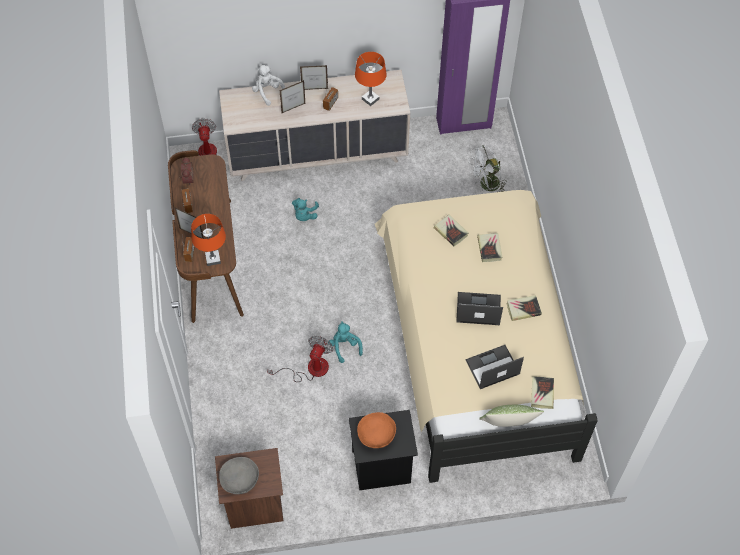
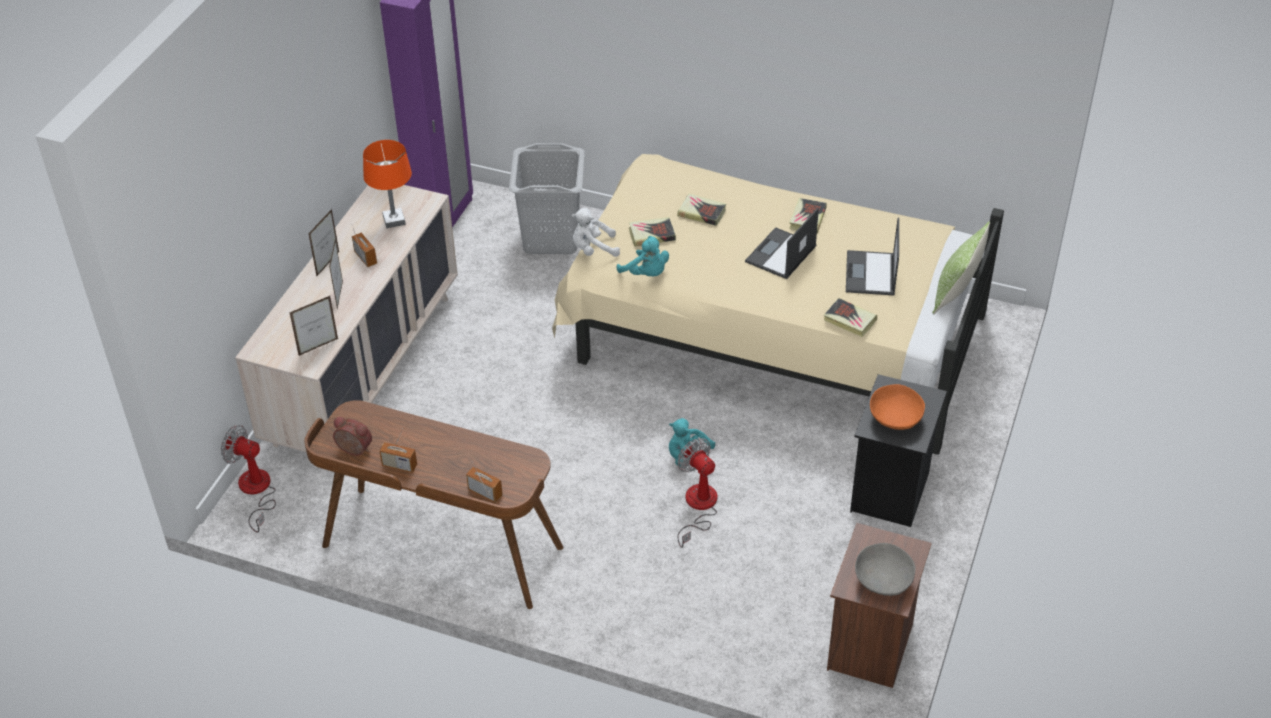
camera: 60 degrees left, 15 degrees down
(191, 234) = (453, 479): picture frame -> picture frame (318, 347)
(212, 259) = (515, 471): orange table lamp -> none
(268, 92) = (288, 309): white plush toy -> white plush toy (593, 249)
(304, 215) = (452, 420): turquoise plush toy -> turquoise plush toy (646, 274)
(486, 186) = (552, 237): white fan -> grey laundry basket
(542, 393) = (932, 248): book -> book (849, 320)

